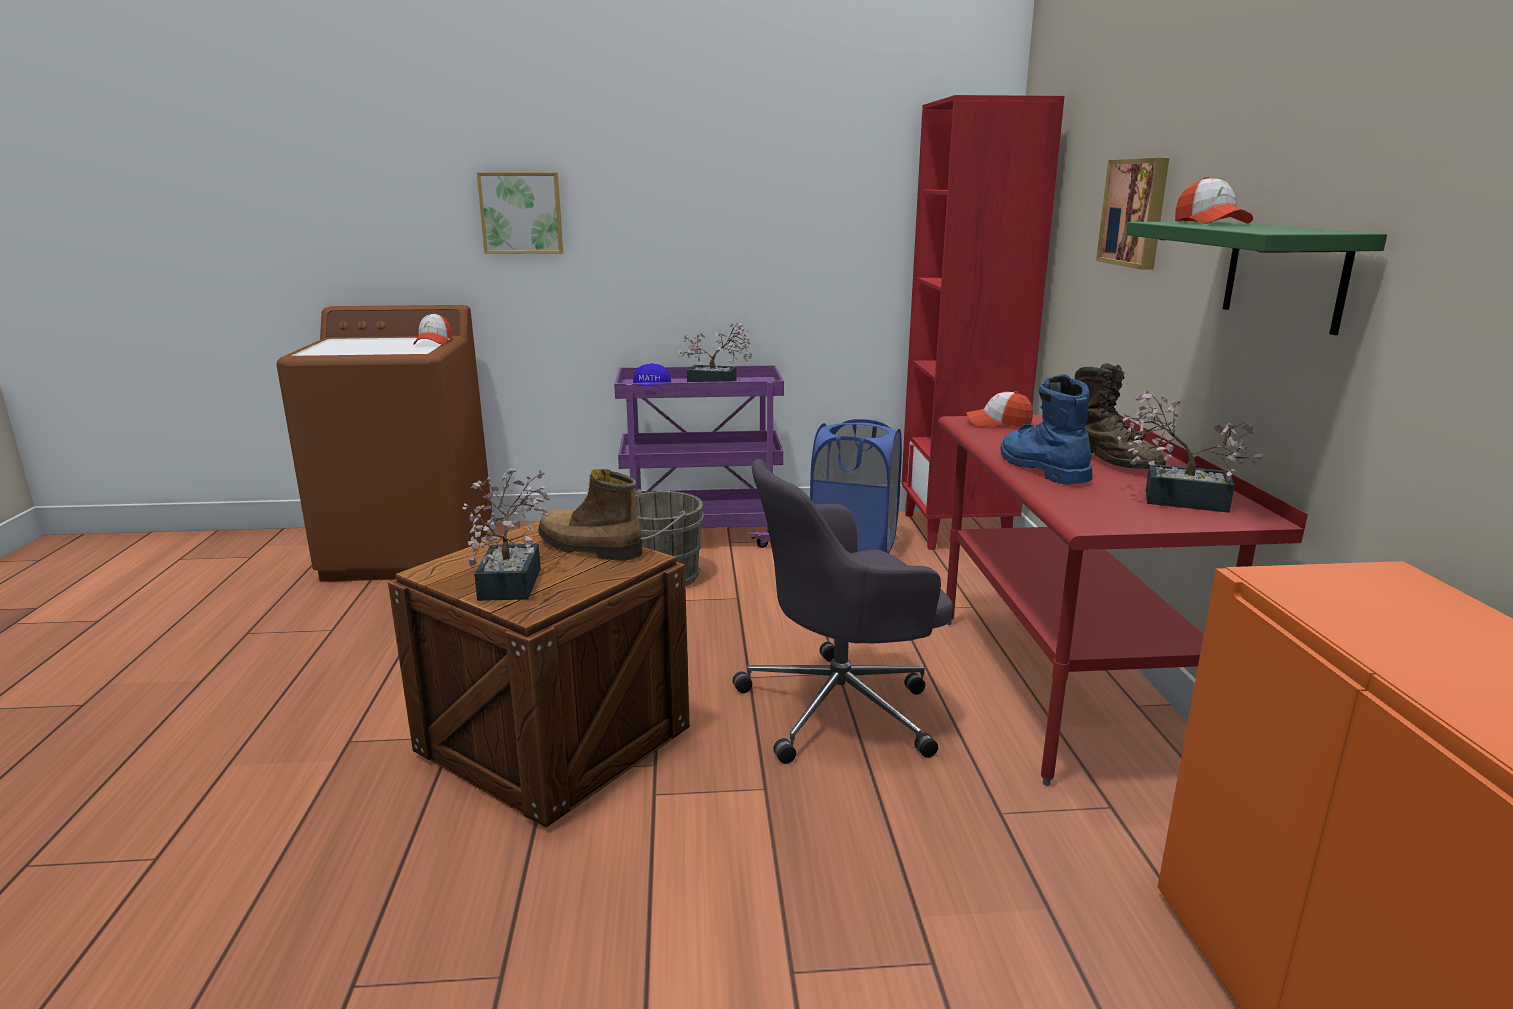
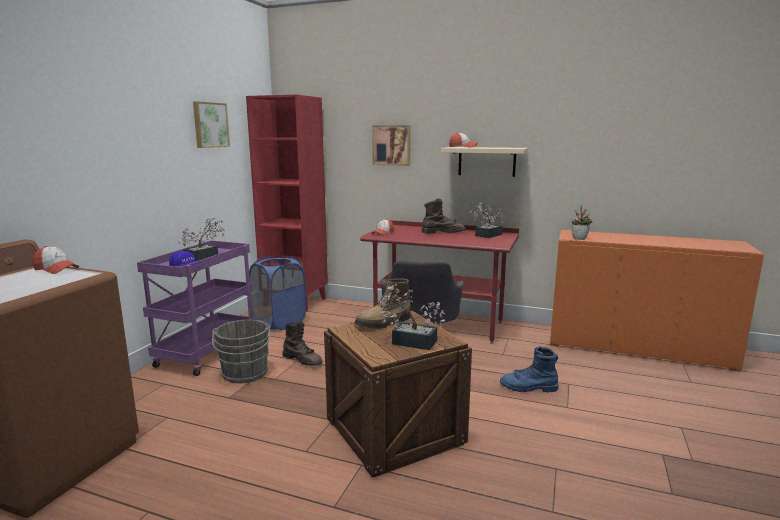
camera: 65 degrees left, 5 degrees down
(521, 213) = (53, 160): picture -> picture (210, 125)
(740, 602) = (303, 360): none -> brown boot
(1041, 468) = (443, 239): blue boot -> blue boot (528, 388)
(1284, 274) = (486, 161): green shelf -> beige shelf
(1290, 595) = (580, 239): none -> potted plant

